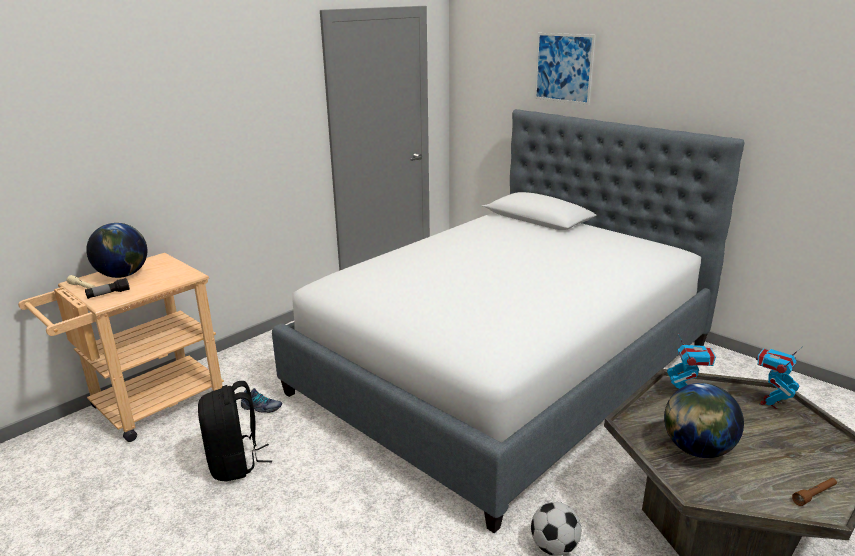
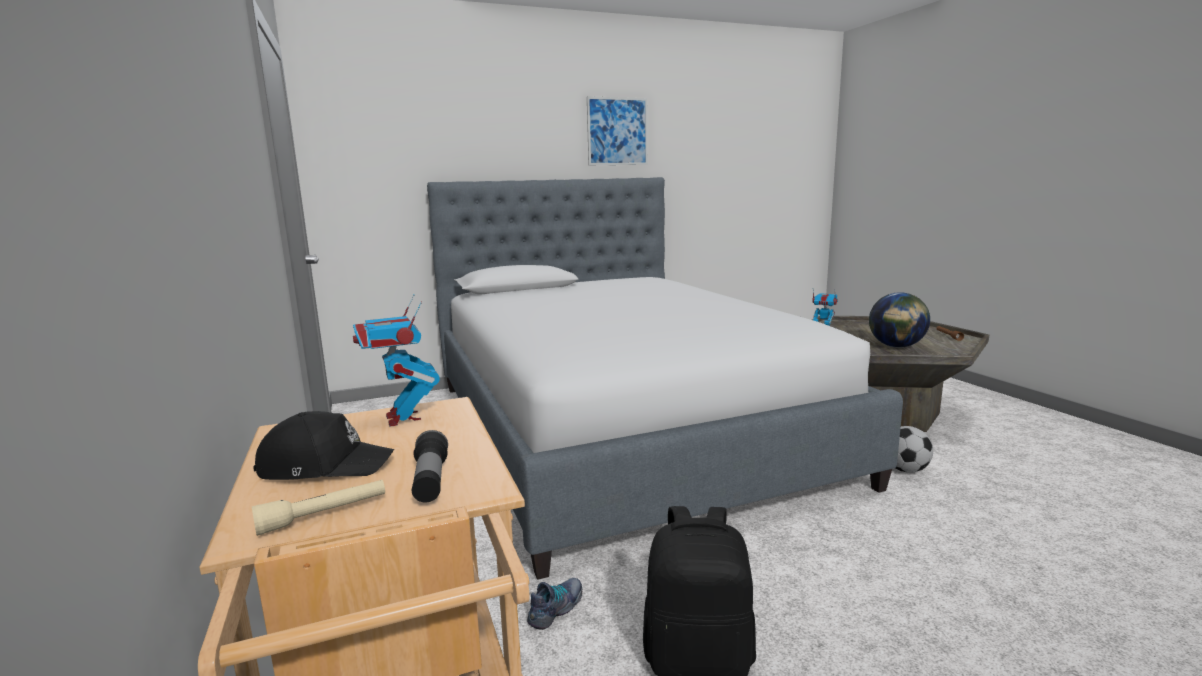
camera: 65 degrees left, 10 degrees down
(123, 275) = (324, 466): globe -> black cap
(563, 68) = (478, 132): picture -> picture (617, 131)
(770, 403) = (840, 324): toy robot -> toy robot (402, 418)

